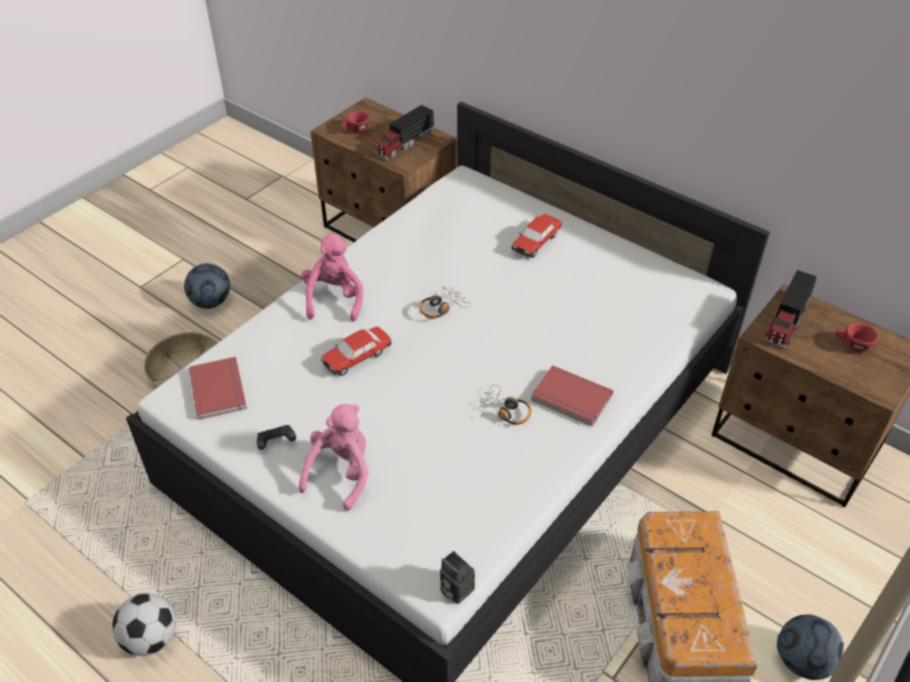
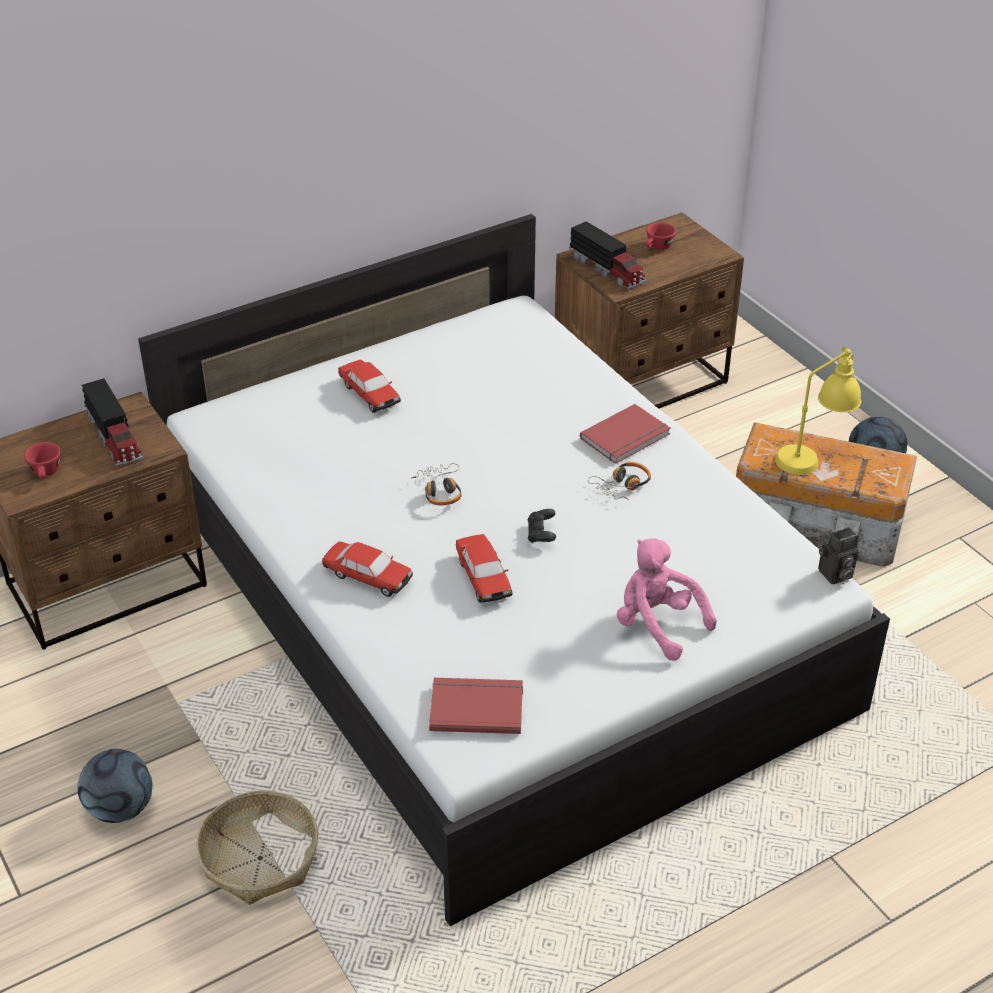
camera: 70 degrees left, 5 degrees down
(151, 639) = (699, 955): football -> none
(276, 442) = (589, 669): black game controller -> black game controller (541, 534)
(334, 299) = (367, 576): pink plush toy -> toy car
(693, 568) = (813, 456): none -> yellow table lamp

